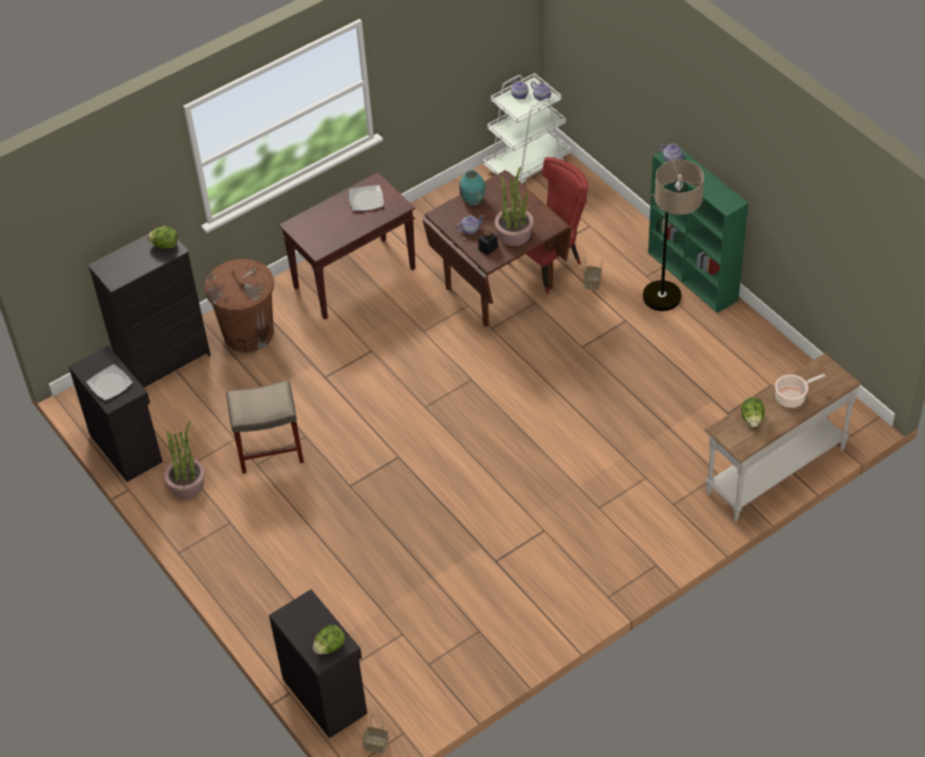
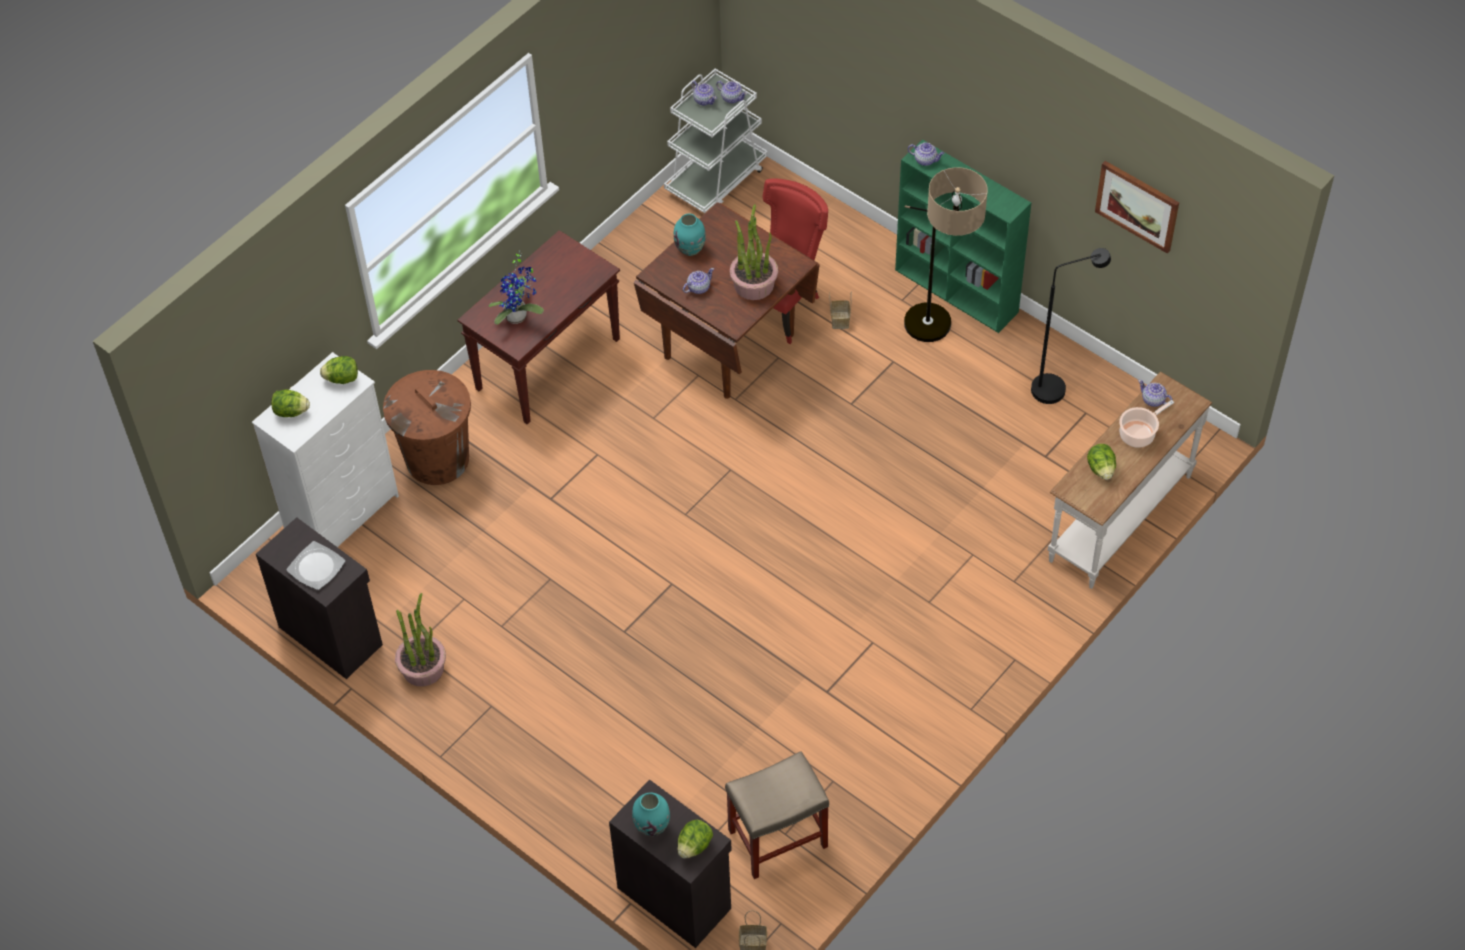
camera: 15 degrees left, 5 degrees up
(119, 262) = (291, 411): none -> lettuce
(165, 362) = (344, 515): black dresser -> white dresser
(269, 451) = (511, 606): beige stool -> beige stool (776, 839)
(301, 624) = (652, 825): none -> turquoise vase
(326, 229) = (519, 316): none -> potted plant
(366, 199) = (556, 268): plate -> none
(488, 248) = (727, 308): black jar -> none
(753, 361) = (1057, 386): none -> black floor lamp
(812, 373) = (1153, 400): none -> teapot
(823, 210) = (1137, 205): none -> picture

